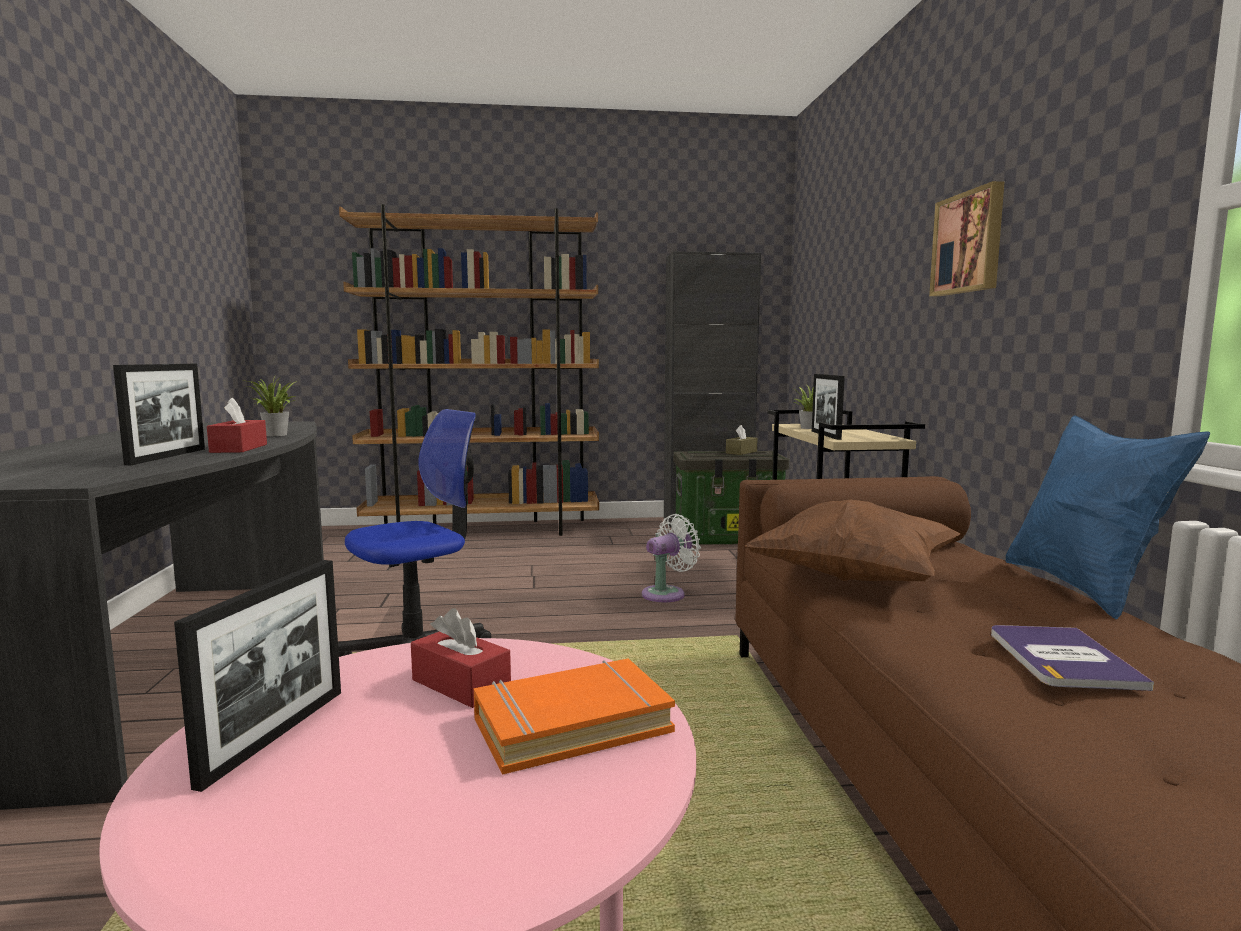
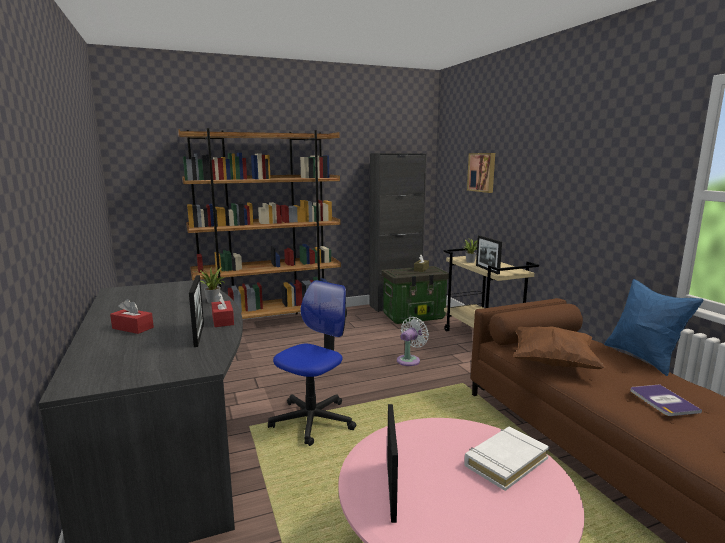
camera: 15 degrees left, 5 degrees up
(461, 684) = (438, 448): red tissue box -> red tissue box (133, 328)
(571, 724) = (505, 462): orange book -> white book
(969, 243) = (567, 178): picture -> picture (482, 172)

